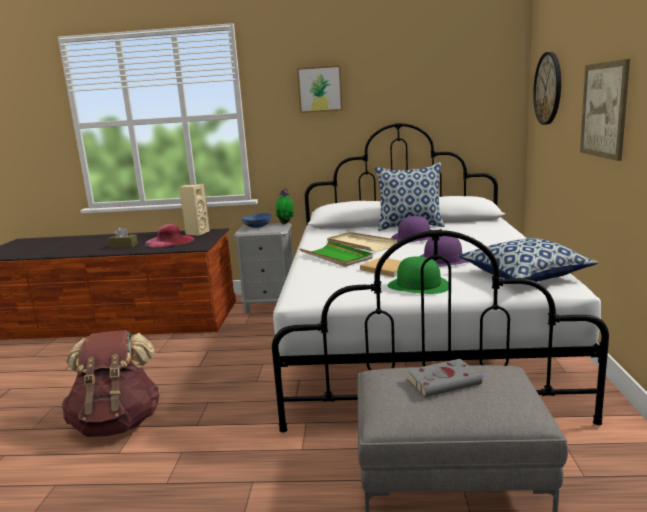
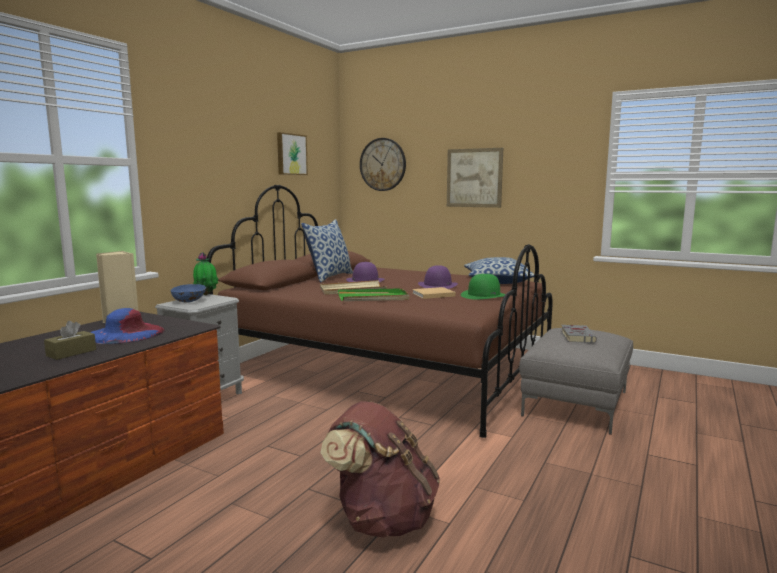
camera: 65 degrees left, 5 degrees down
(170, 241) = (126, 333): pink hat -> blue hat
(320, 89) = (214, 143): picture -> picture (291, 154)
(416, 341) = (388, 368): white bed -> brown bed

